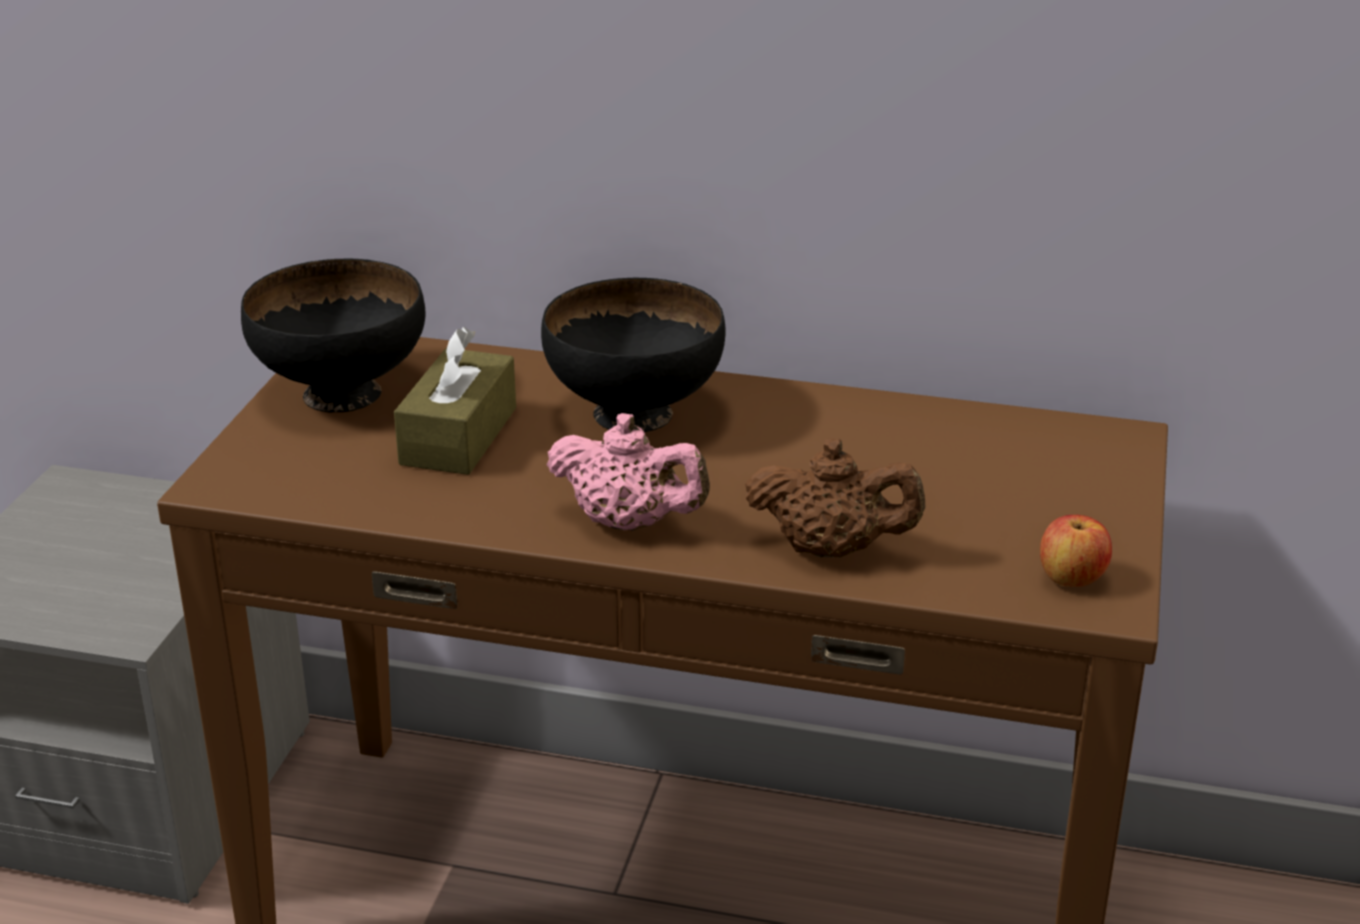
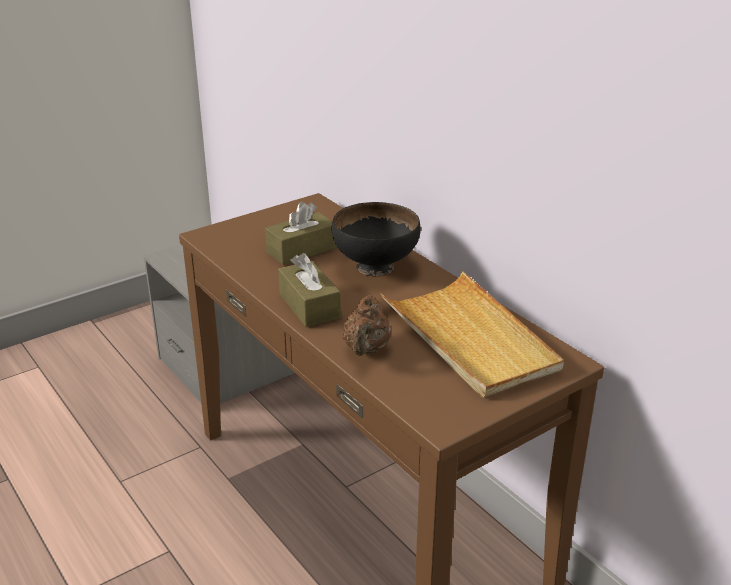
camera: 40 degrees right, 0 degrees up
(343, 392) = (288, 219): black bowl -> none
(629, 523) = (309, 306): pink teapot -> brown tissue box
(831, 549) = (366, 350): brown teapot -> brown teapot turned 45 degrees clockwise
(947, 463) = (469, 338): none -> beige tray
(1071, 579) = (444, 407): apple -> none

